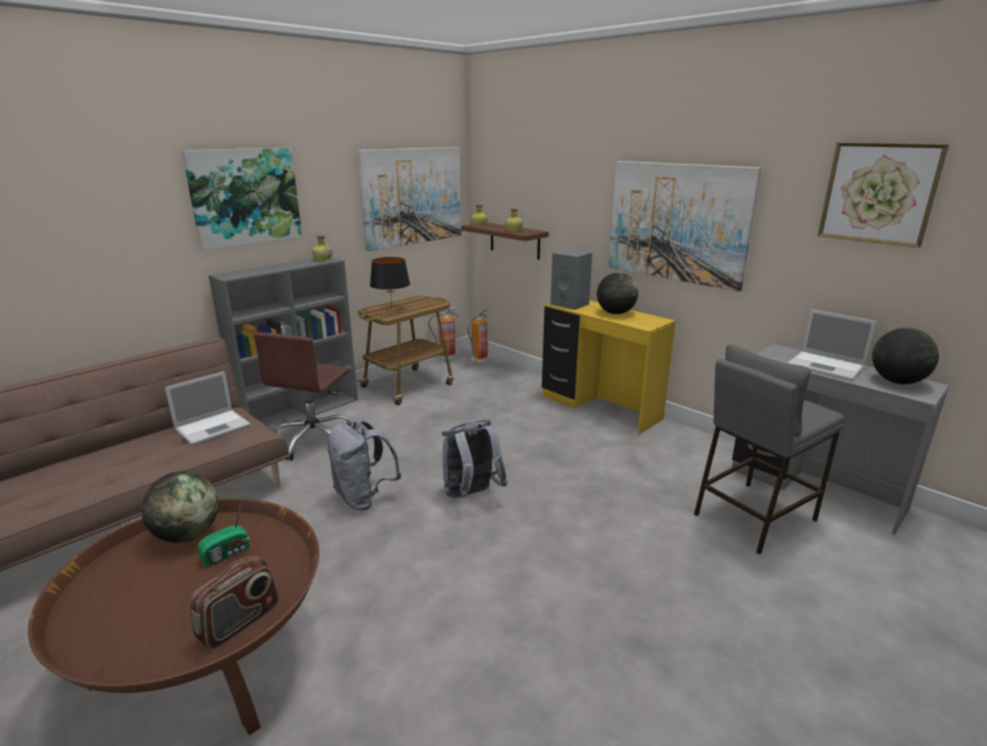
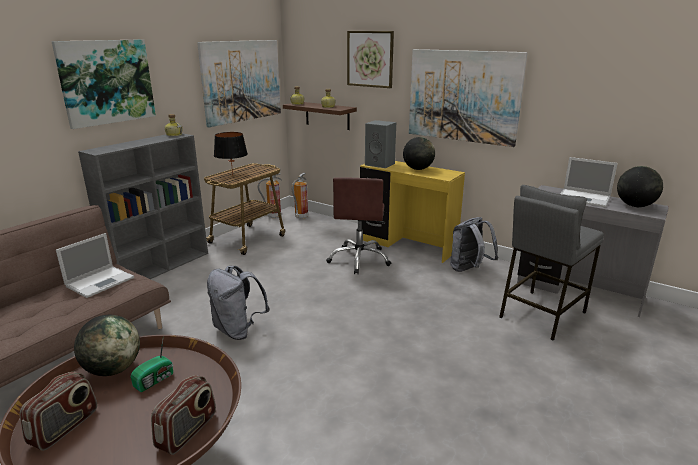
camera: 10 degrees left, 0 degrees up
(112, 599) = (65, 427): none -> radio
(314, 439) = (180, 288): brown office chair -> brown office chair (359, 259)
(471, 495) = (326, 319): grey backpack -> grey backpack (469, 270)
(879, 193) = (614, 69): picture -> picture (370, 59)

